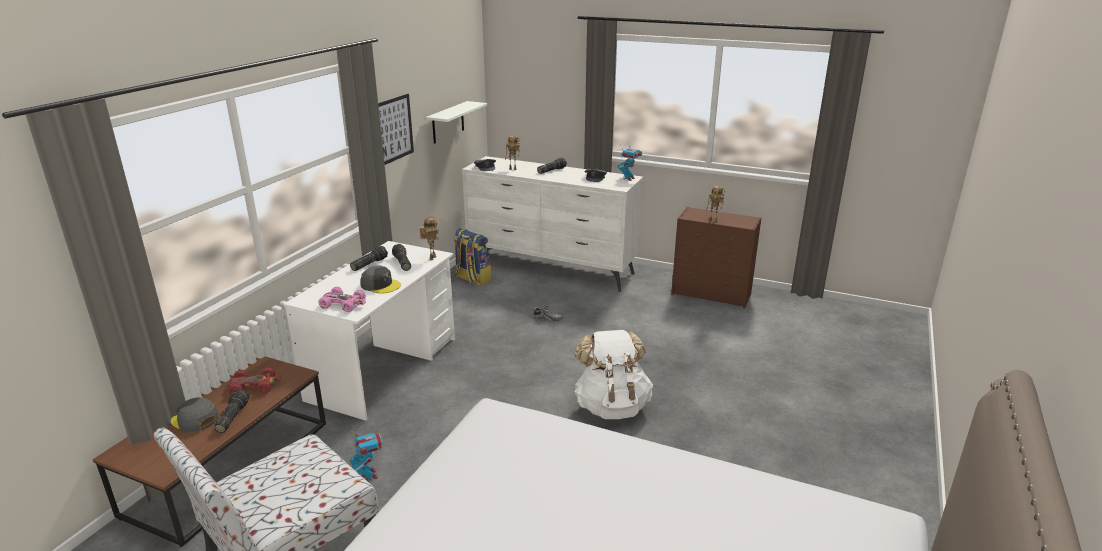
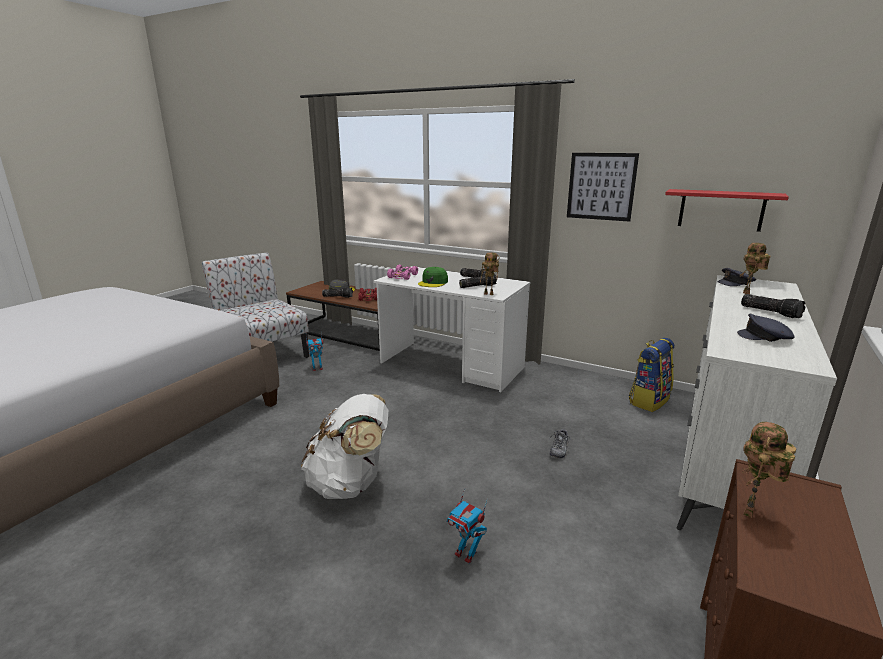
camera: 95 degrees right, 5 degrees down
(380, 285) = (433, 283): grey cap -> green cap
(448, 122) = (721, 210): white shelf -> red shelf
(629, 178) = (797, 363): toy robot -> toy robot (466, 554)

